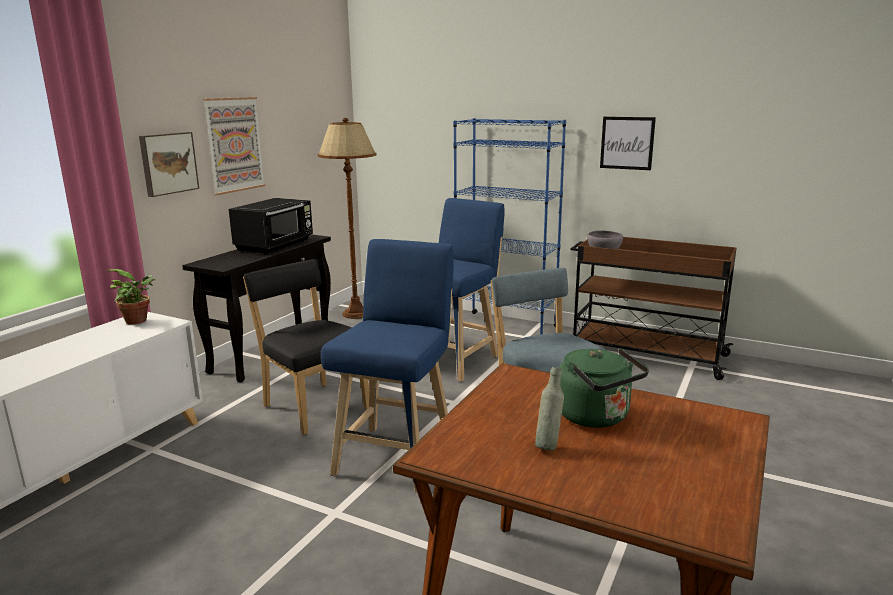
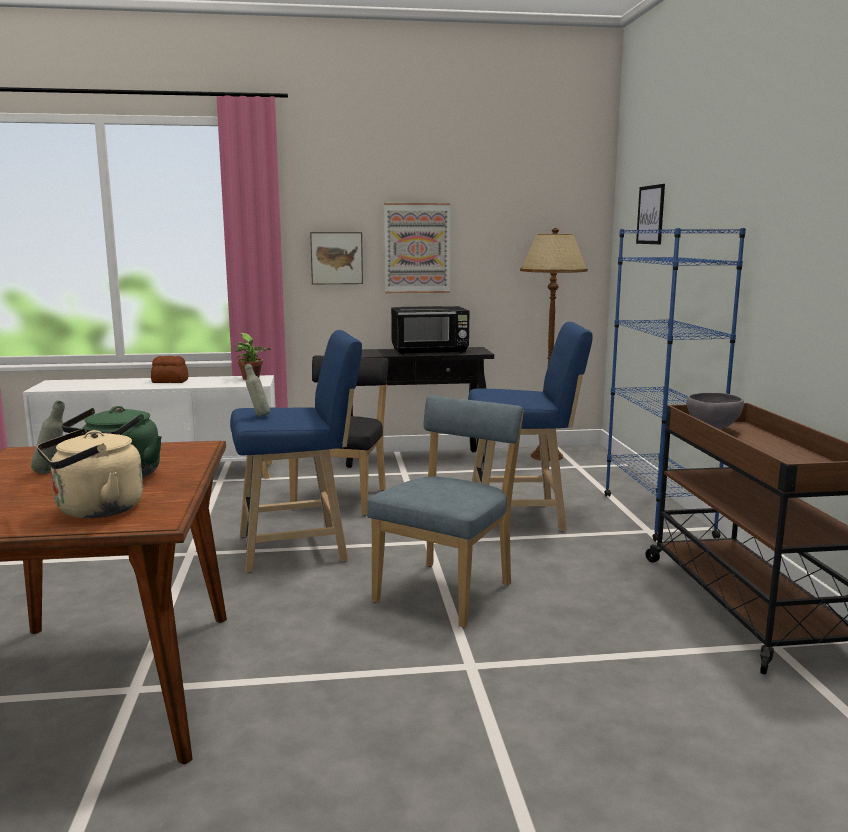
camera: 55 degrees right, 5 degrees down
(49, 356) = (170, 381): none -> bread
(390, 341) = (258, 416): none -> grey bottle
(627, 143) = (802, 263): picture -> picture (650, 215)
(699, 439) = (94, 510): none -> beige kettle

